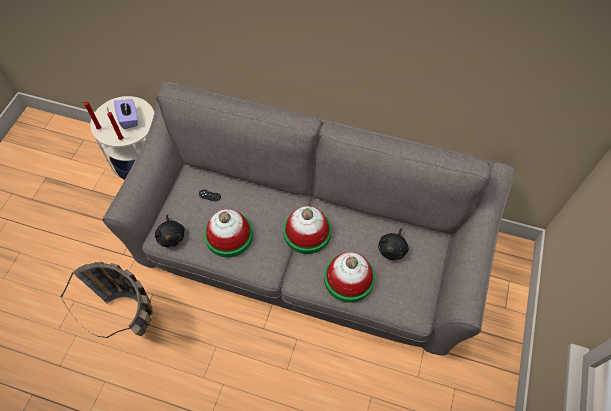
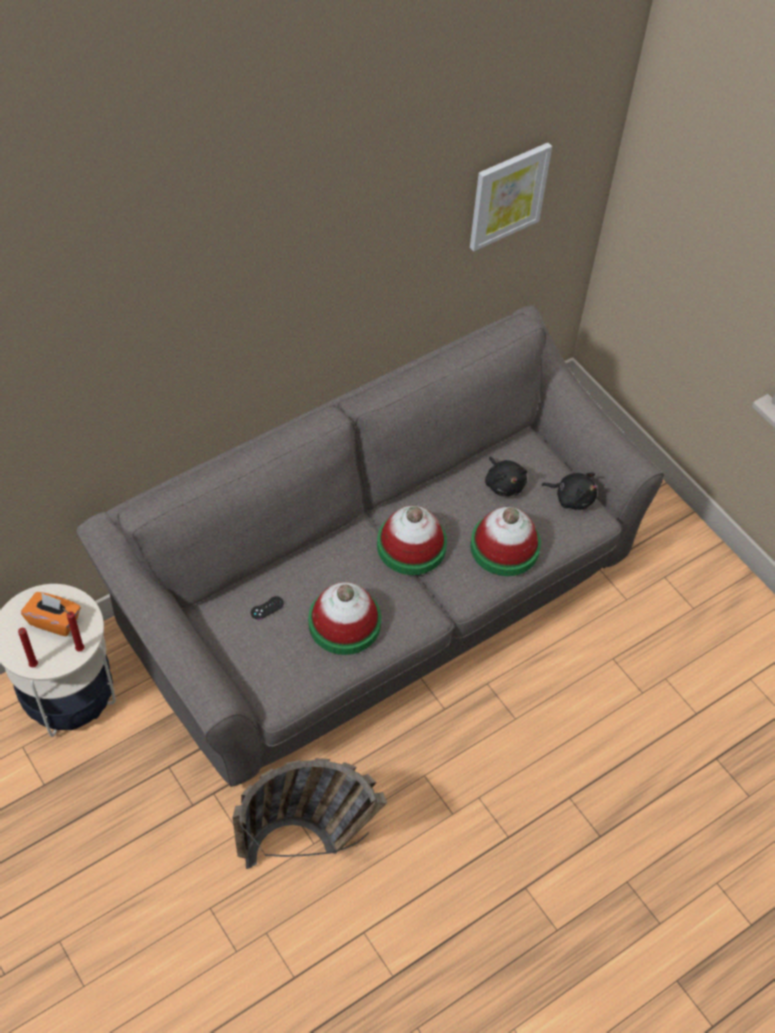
camera: 55 degrees left, 5 degrees down
(129, 119) = (54, 621): purple tissue box -> orange tissue box
(171, 236) = (286, 685): black plush toy -> black plush toy (572, 498)
(520, 70) = (508, 195): none -> picture

